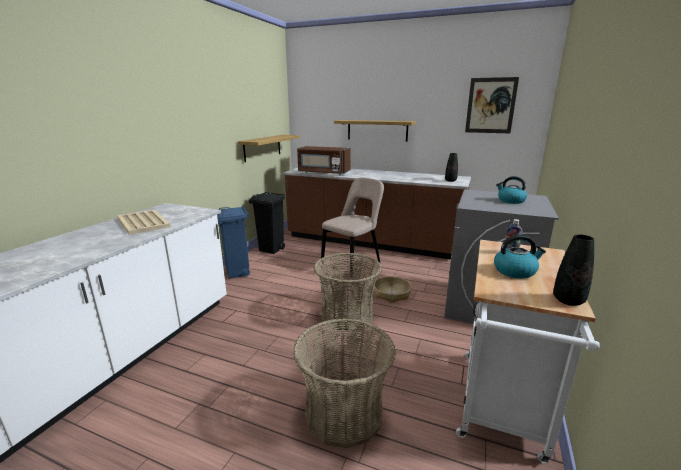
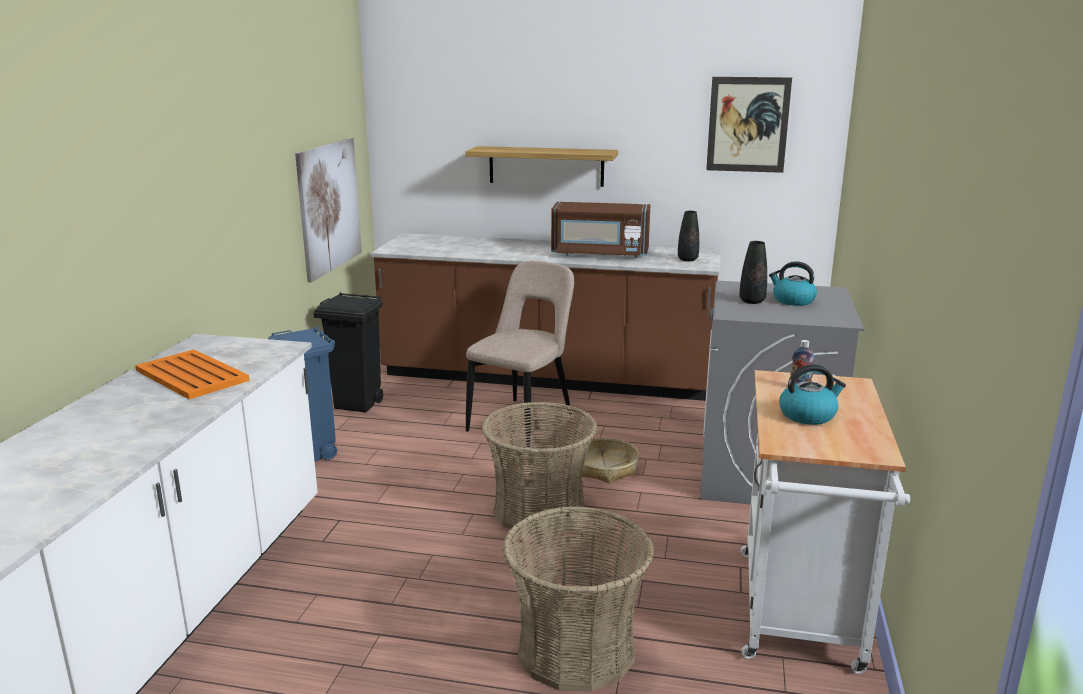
camera: 10 degrees left, 0 degrees up
(143, 222) = (192, 376): beige tray -> orange tray
(262, 147) = (329, 207): shelf -> picture
(323, 173) = (451, 251): brown microwave -> brown microwave (600, 253)
(568, 300) = (875, 448): black vase -> black vase (752, 301)

